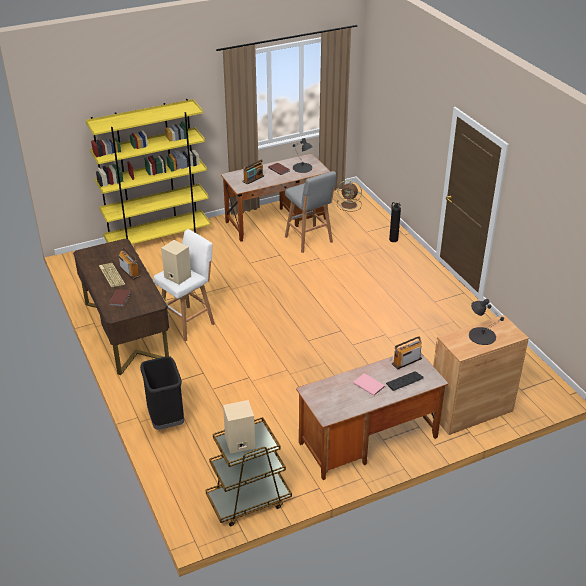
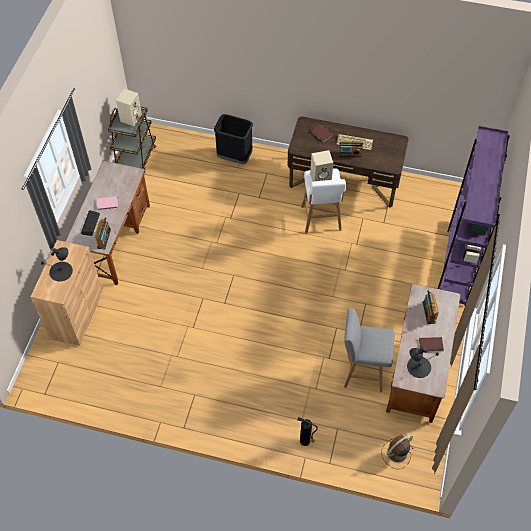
camera: 130 degrees right, 20 degrees up
(158, 239) = (457, 263): yellow bookcase -> purple bookcase

